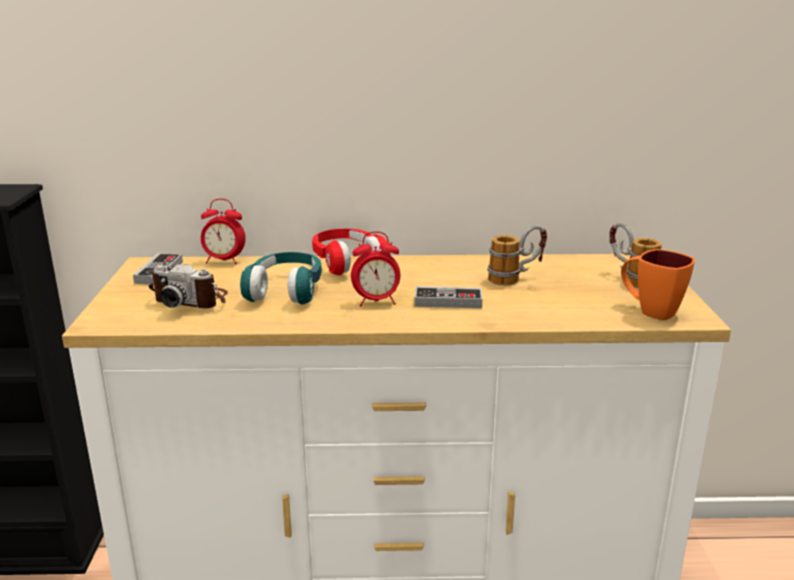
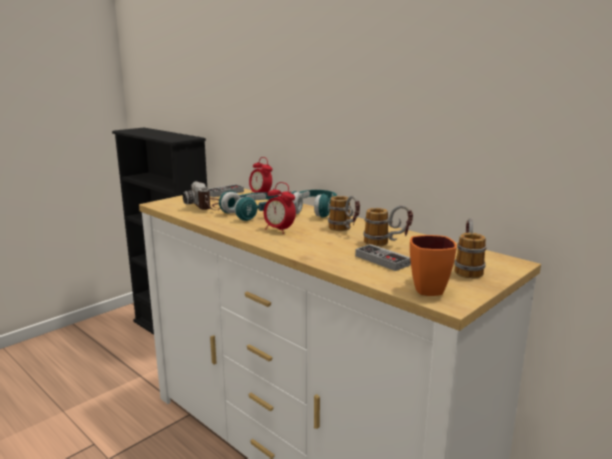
camera: 45 degrees right, 5 degrees down
(348, 262) = (313, 211): red headphones -> turquoise headphones
(442, 276) = (345, 230): none -> mug
(448, 301) = (314, 241): game controller -> game controller (382, 260)

